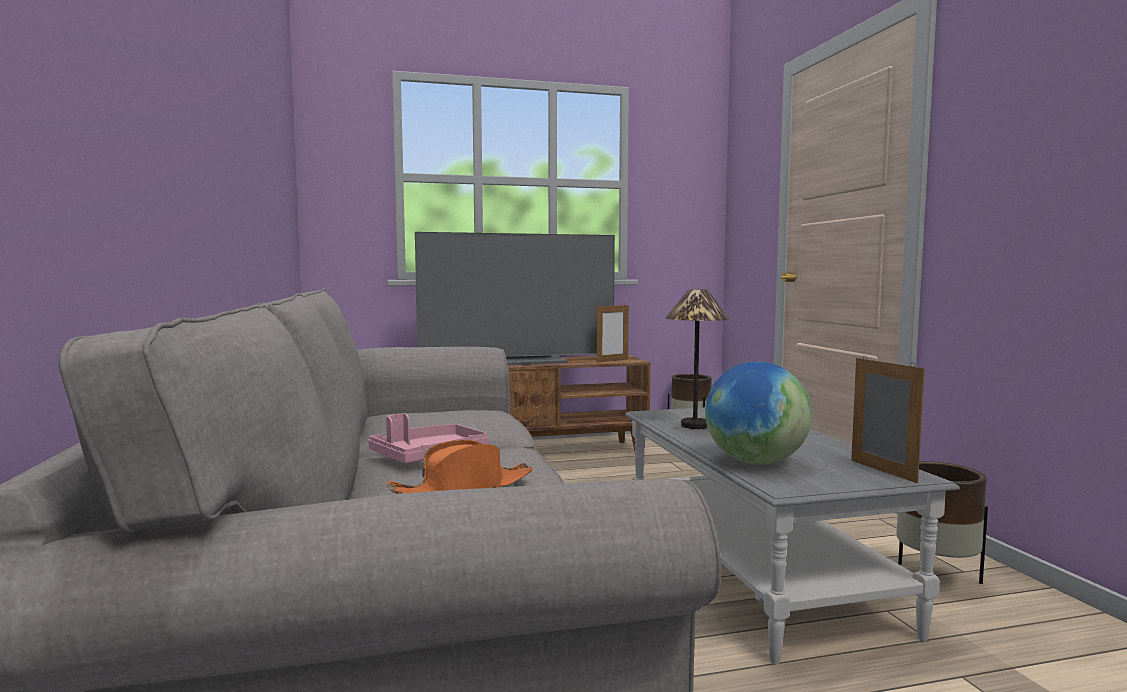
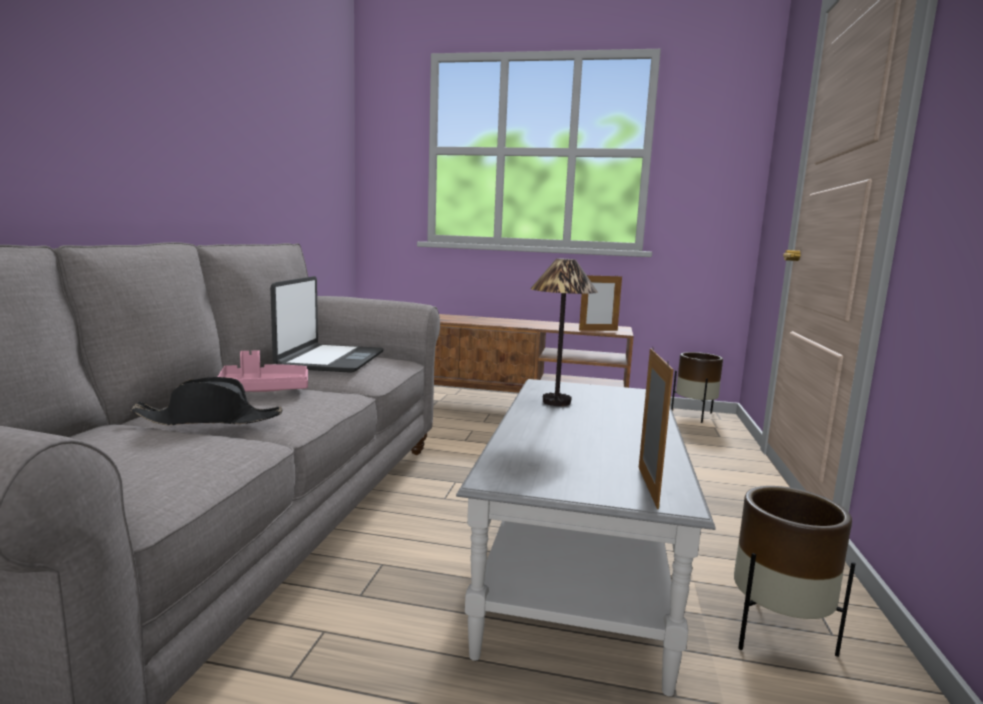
camera: 25 degrees right, 5 degrees up
(431, 419) = (330, 360): none -> laptop
(464, 488) = (210, 419): orange hat -> black hat
(516, 361) = (509, 322): television -> none
(755, 462) = (529, 448): globe -> none

